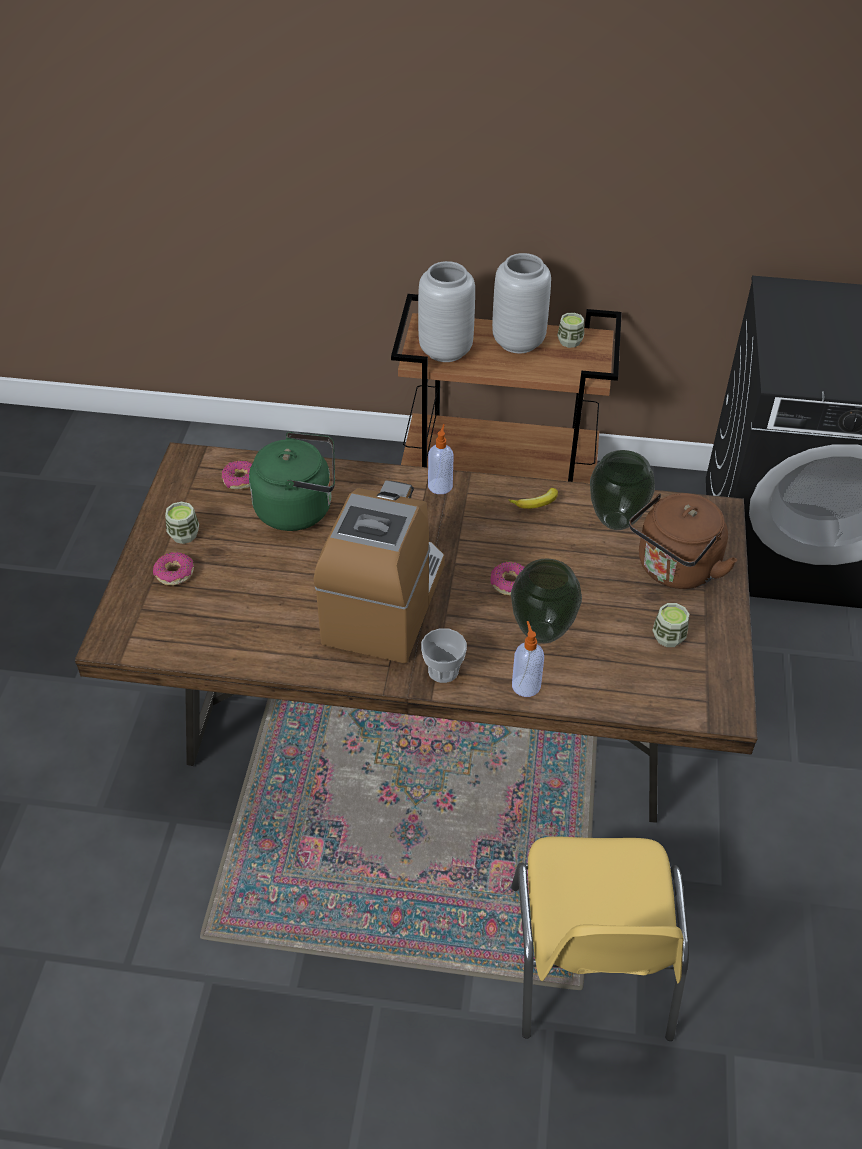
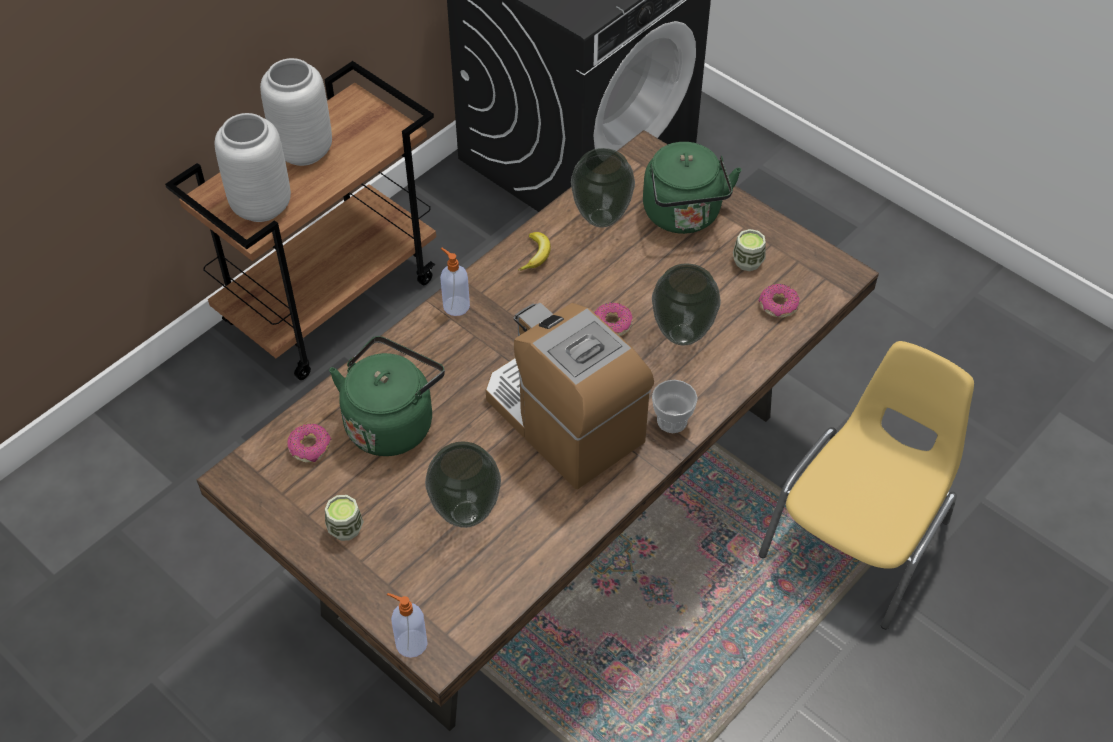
camera: 55 degrees left, 5 degrees up
(174, 573) = (392, 560): donut -> donut (778, 305)
(246, 591) = (465, 514): none -> vase
(525, 685) = (728, 376): soap dispenser -> soap dispenser (410, 643)
(569, 341) = (339, 117): cup -> none
(590, 963) = (859, 538): yellow chair -> yellow chair turned 90 degrees counterclockwise
(674, 570) = (684, 216): brown kettle -> green kettle

